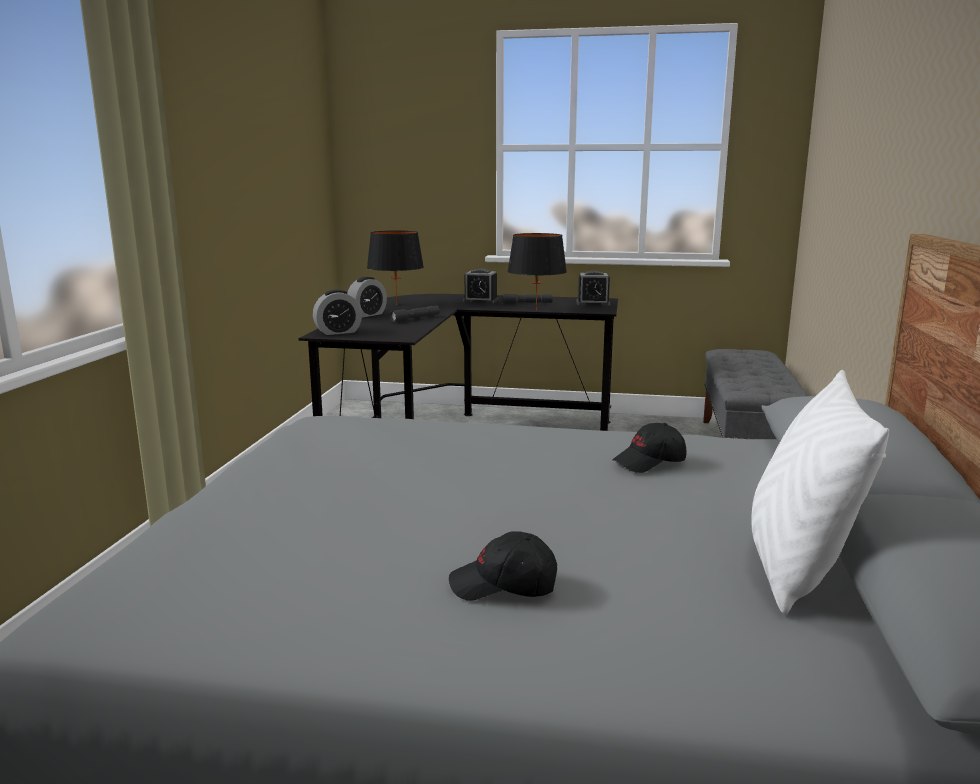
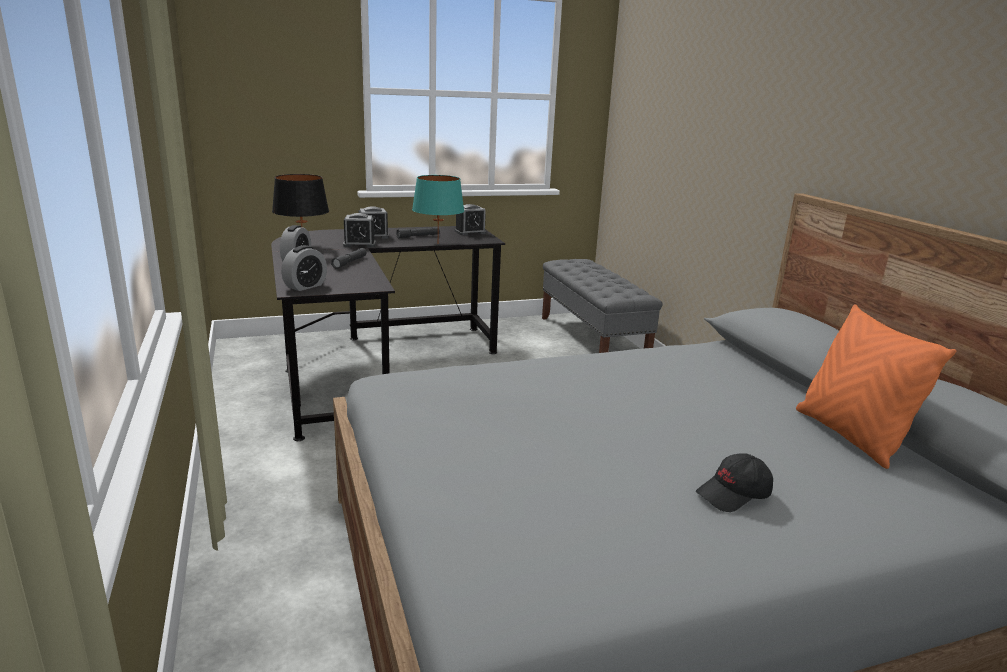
camera: 30 degrees left, 5 degrees up
(453, 306) = (359, 244): none -> alarm clock
(536, 310) = (437, 243): black table lamp -> turquoise table lamp
(650, 462) = (680, 375): black cap -> none
(796, 568) = (850, 436): white pillow -> orange pillow

